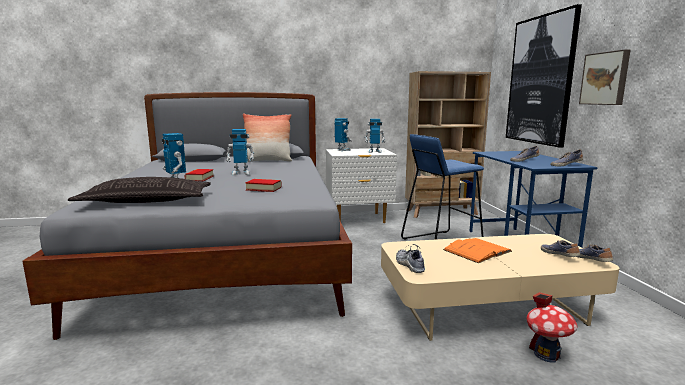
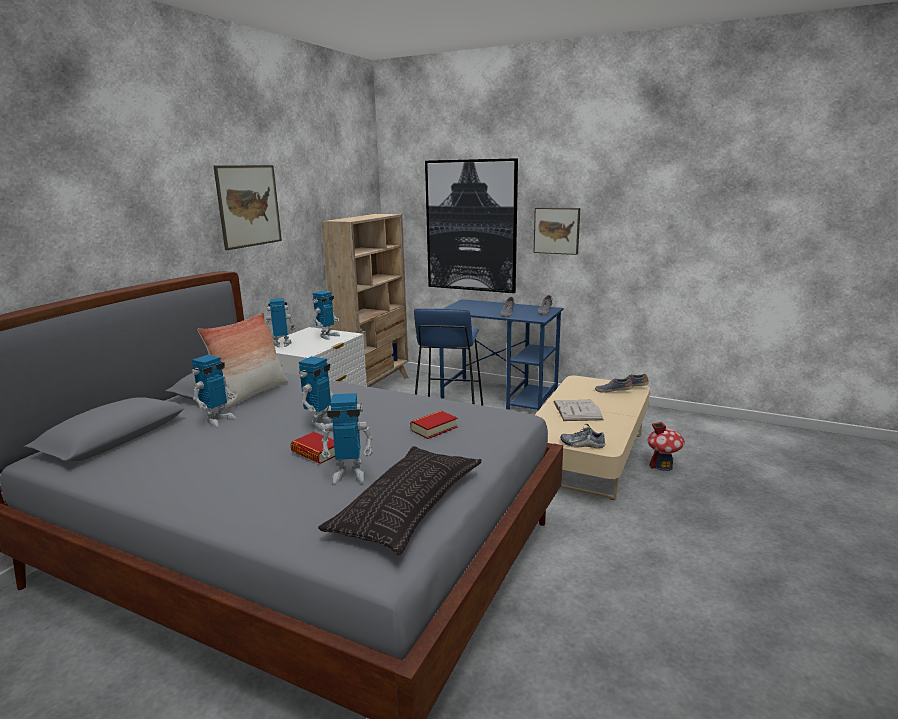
camera: 55 degrees left, 5 degrees up
(227, 164) = (217, 420): none -> toy robot
(342, 56) = (249, 206): none -> picture
(477, 250) = (577, 410): orange book -> white book

